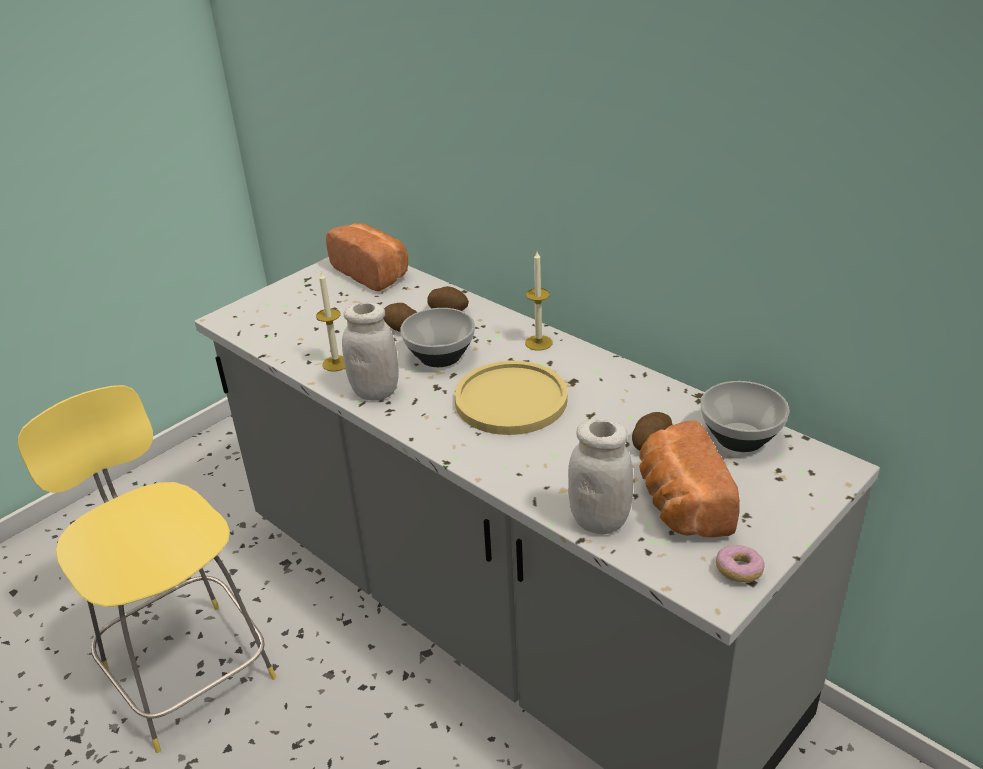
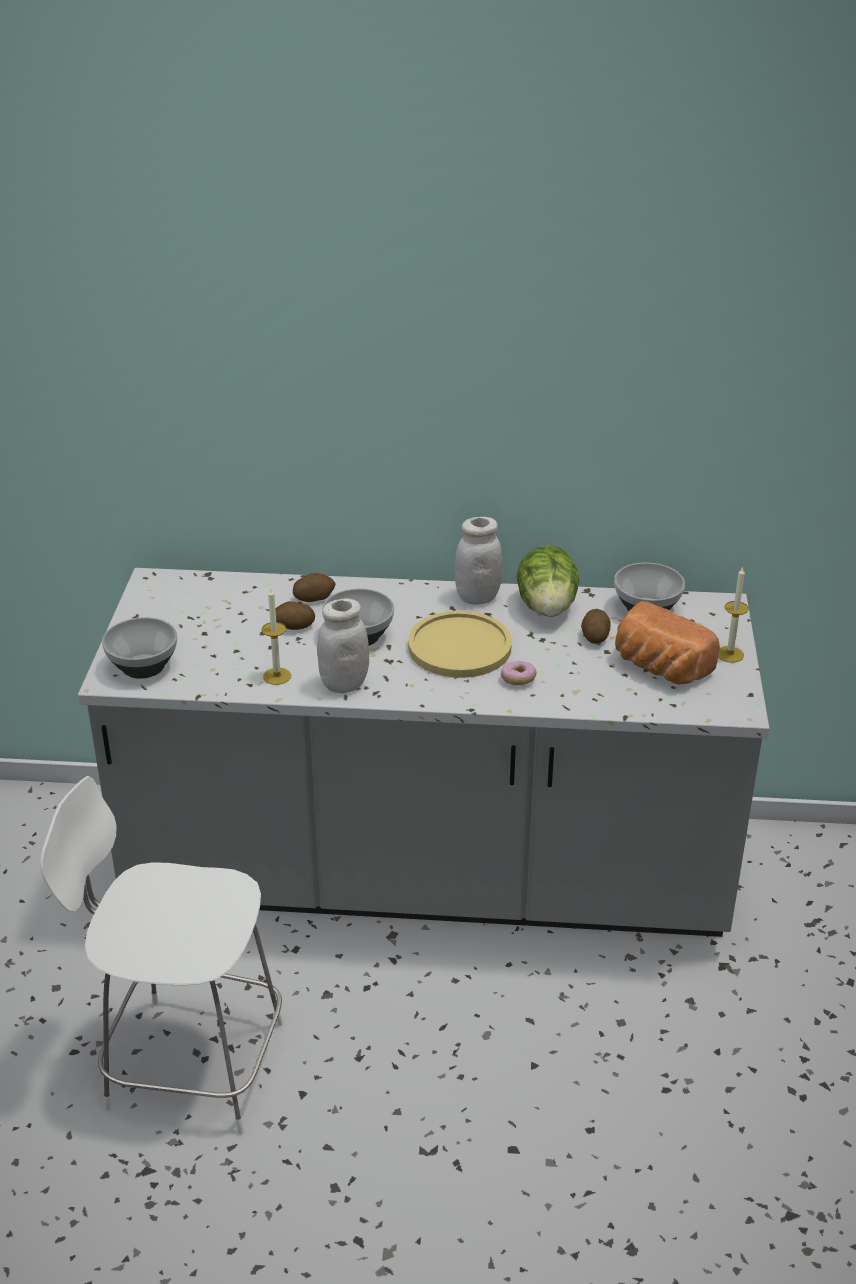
camera: 40 degrees left, 0 degrees up
(186, 669) = (188, 1063): yellow stool -> white stool
(260, 318) = (144, 667): none -> bowl
(373, 273) = (195, 589): bread -> none
(538, 343) = (424, 596): candle -> candle (730, 654)
(599, 521) = (622, 700): white jar -> white jar (477, 597)
(637, 396) = (547, 608): none -> lettuce
(738, 571) = (736, 691): donut -> donut (518, 679)

